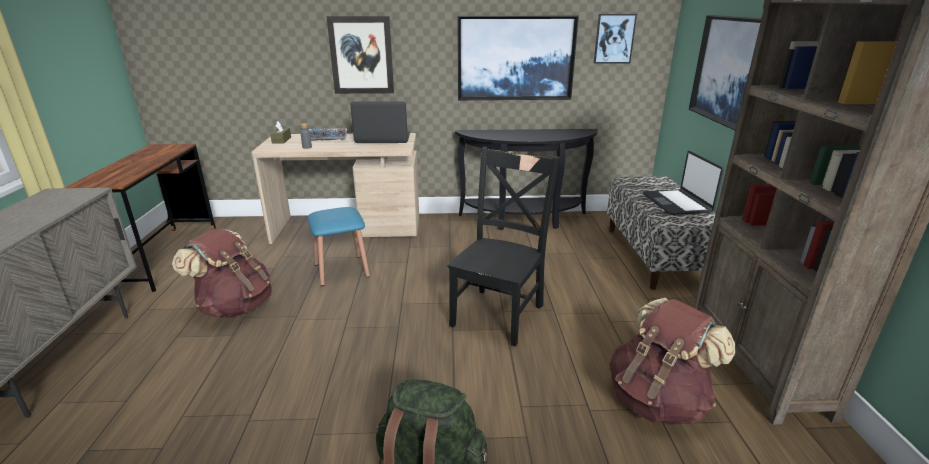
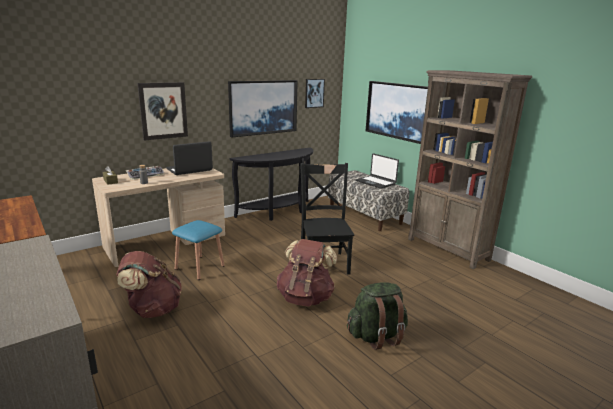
camera: 35 degrees left, 5 degrees down
(657, 401) = (430, 275): brown backpack -> brown backpack (305, 297)

